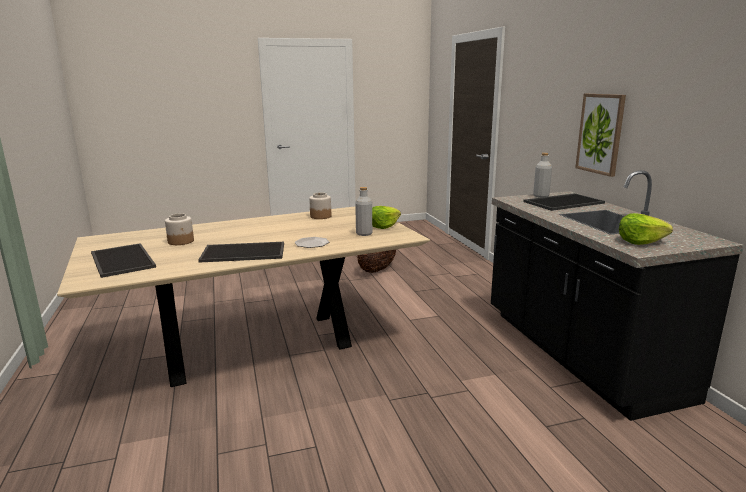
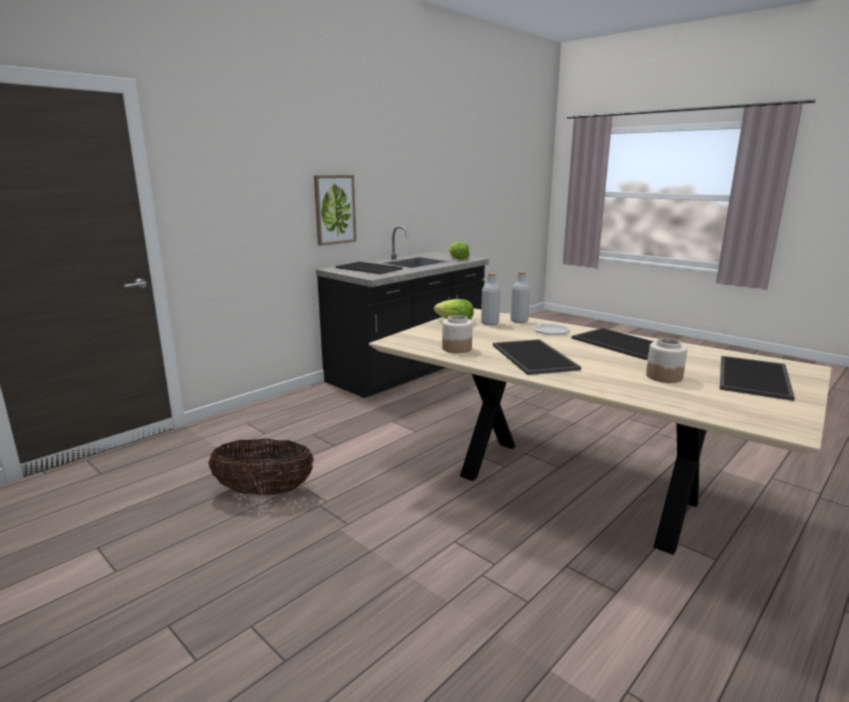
camera: 120 degrees left, 0 degrees up
(271, 227) = (535, 357): none -> tray
(541, 196) = (349, 272): grey bottle -> grey bottle (519, 321)

